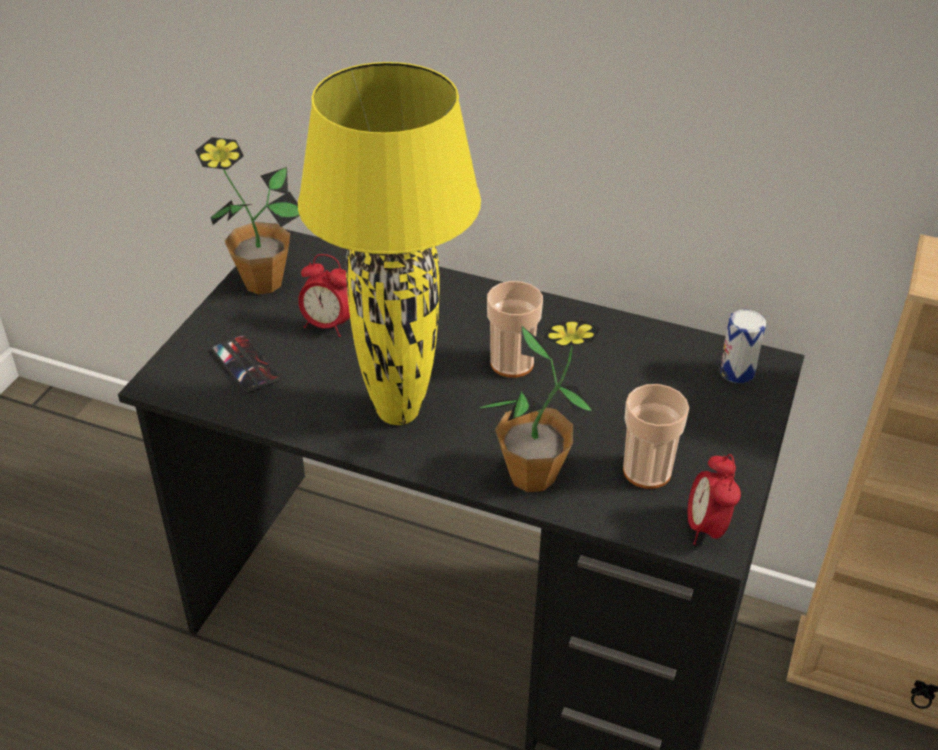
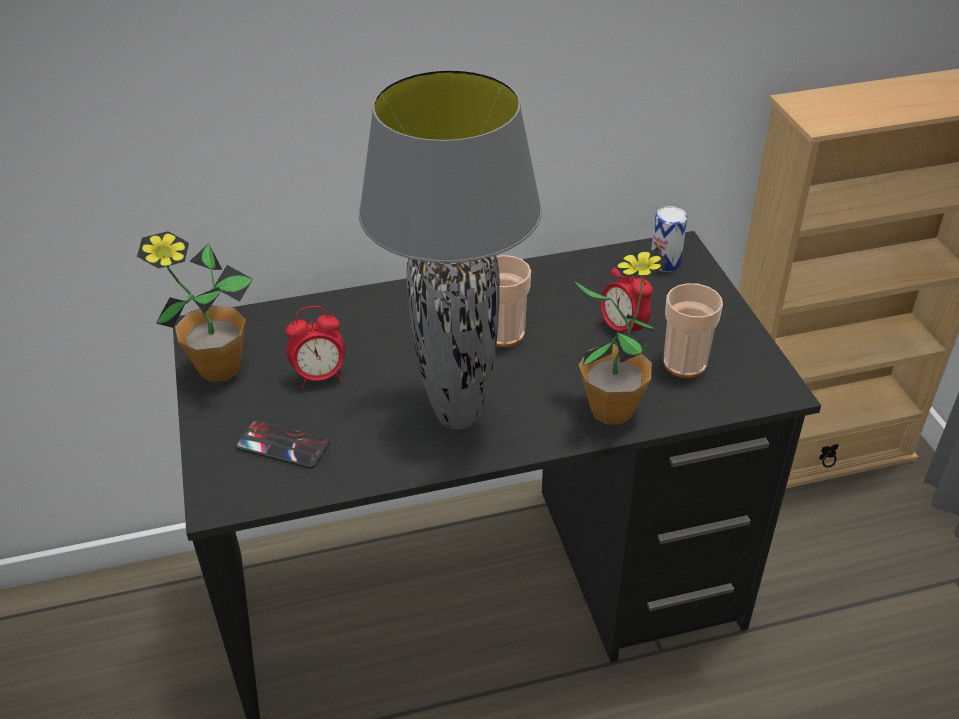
camera: 35 degrees left, 0 degrees up
(396, 412) = (456, 416): yellow table lamp -> grey table lamp
(706, 528) = (764, 382): alarm clock -> alarm clock (622, 329)

